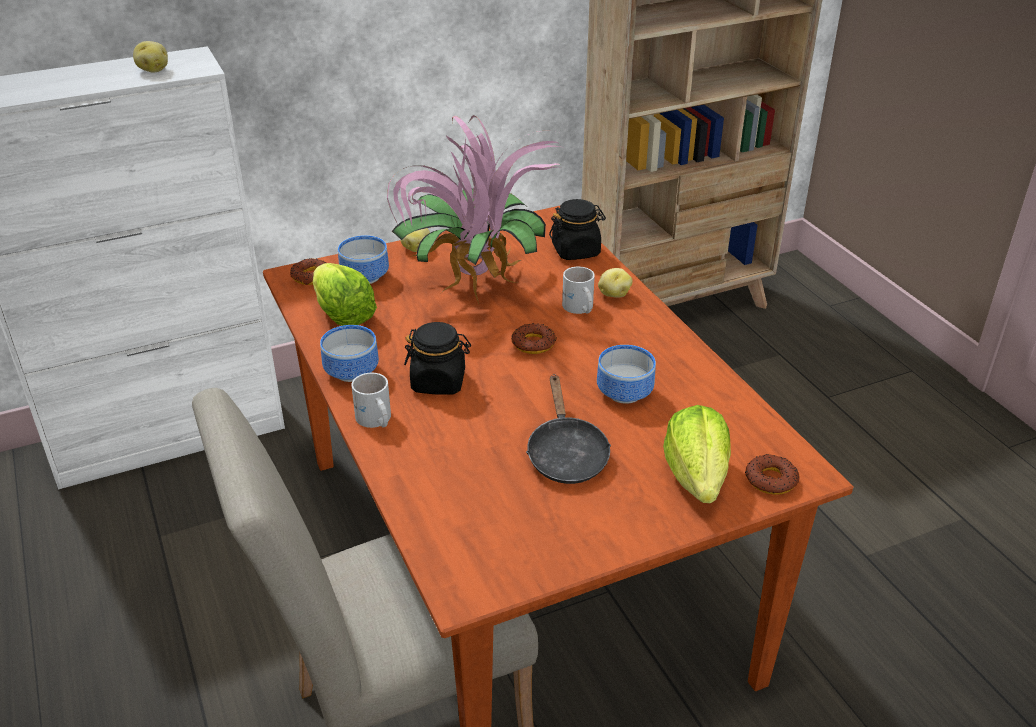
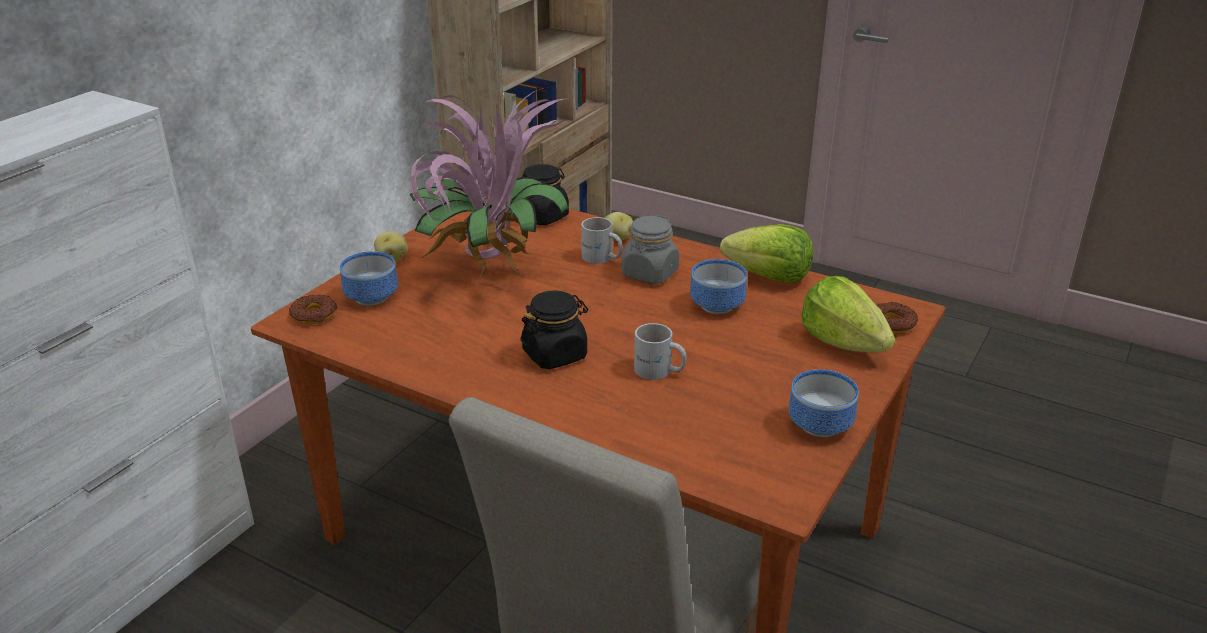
camera: 35 degrees left, 5 degrees down
(153, 70) = (64, 122): potato -> none
(343, 315) = (391, 335): lettuce -> lettuce (769, 277)
(349, 372) = (461, 378): bowl -> bowl (818, 426)
(374, 420) = (537, 407): white mug -> white mug (659, 371)
(533, 343) = (598, 296): donut -> none
(566, 454) = (730, 366): black frying pan -> none
(602, 339) = (649, 273): none -> grey jar

